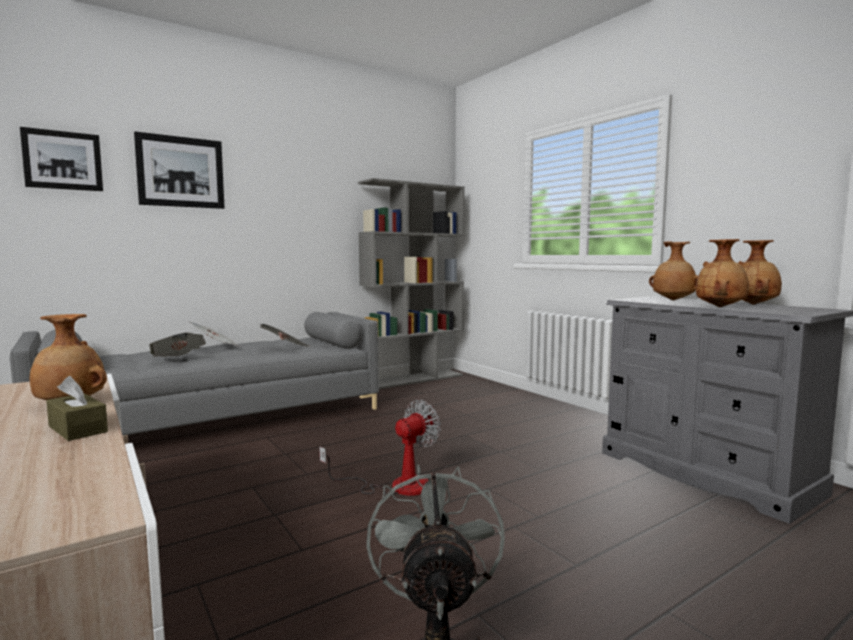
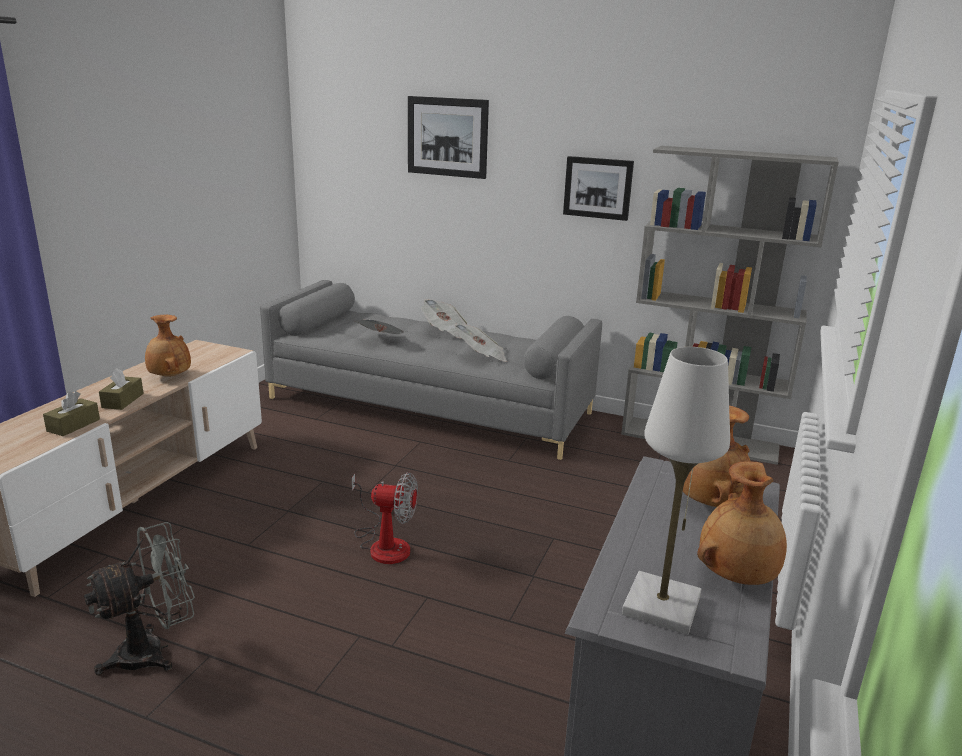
camera: 55 degrees right, 15 degrees up
(63, 160) = (355, 129): picture -> picture (598, 188)
(84, 460) = (73, 425): none -> brown tissue box
(721, 307) = (635, 547): brown vase -> none
(786, 310) = (662, 605): none -> white table lamp

